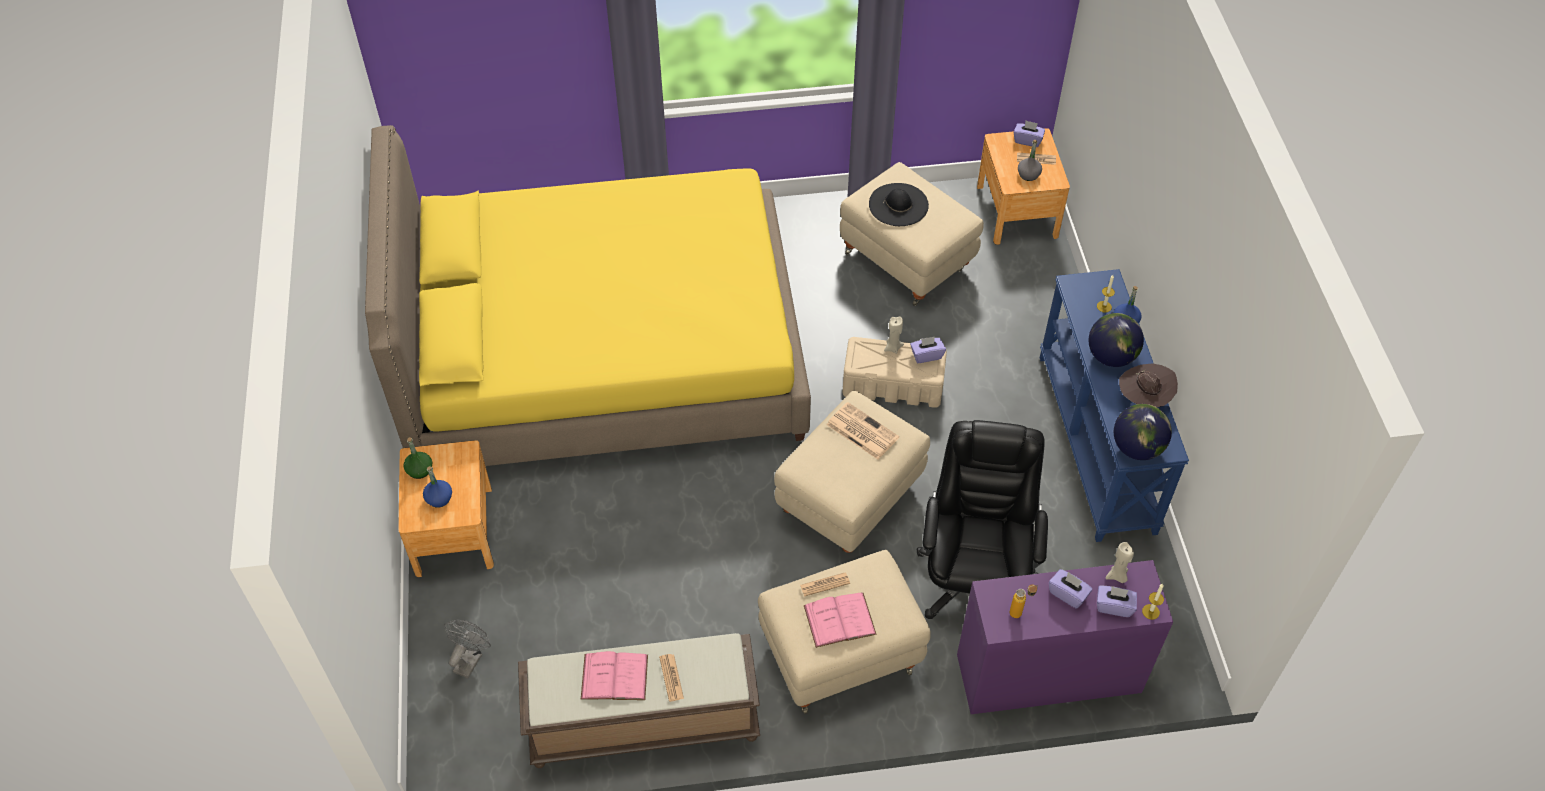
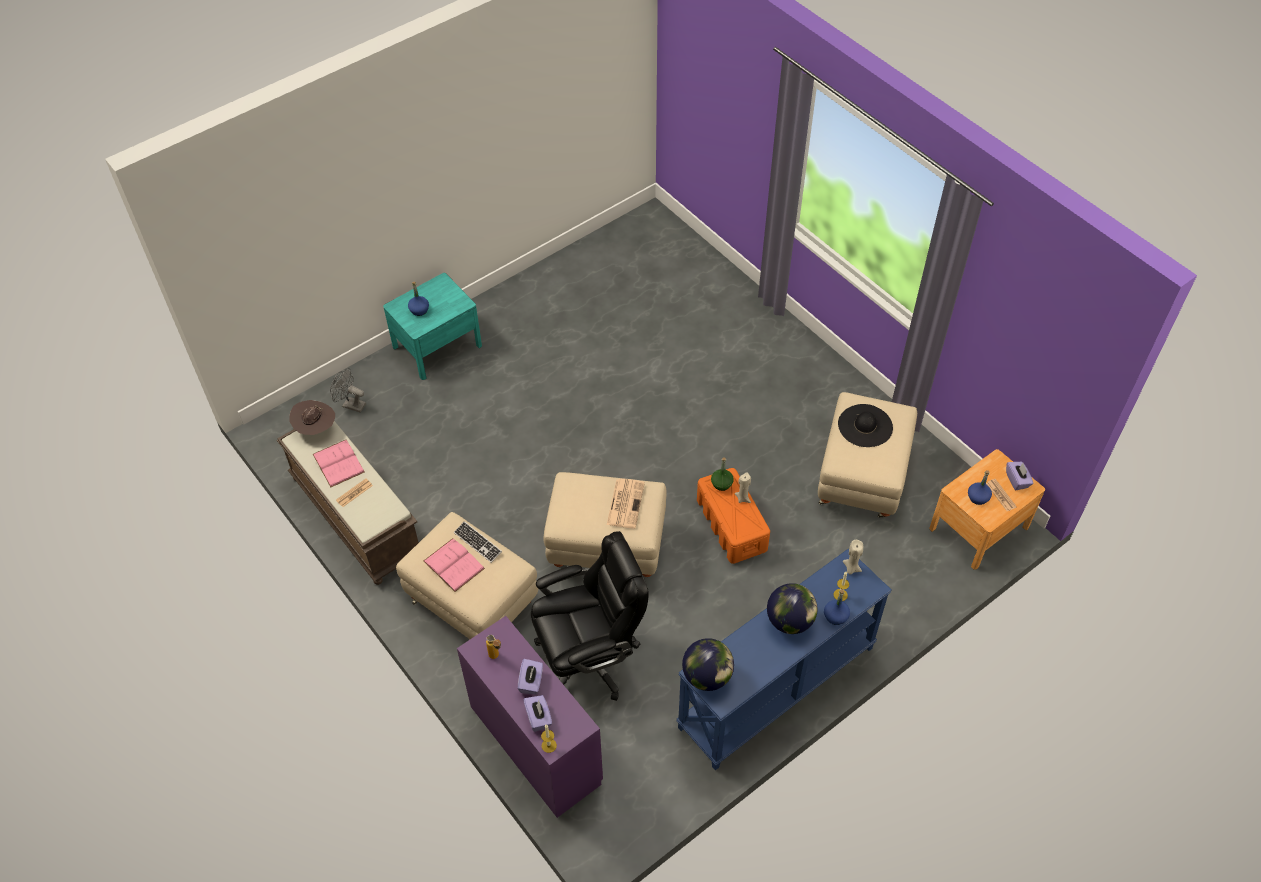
camera: 60 degrees right, 0 degrees up
(419, 470) = (434, 290): green bottle -> green bottle (721, 484)
(454, 530) = (437, 346): brown nightstand -> turquoise nightstand
(470, 659) = (350, 404): grey fan -> grey fan turned 150 degrees counterclockwise
(604, 355) = (630, 346): yellow bed -> none
(825, 584) = (477, 542): newspaper -> keyboard
(893, 384) = (732, 525): beige storage box -> orange storage box
(926, 355) = (752, 522): purple tissue box -> none
(1028, 174) = (978, 497): grey bottle -> blue bottle
(1117, 576) = (568, 709): beige candle -> beige candle (851, 568)
(1143, 399) = (762, 661): brown hat -> brown hat (316, 428)

